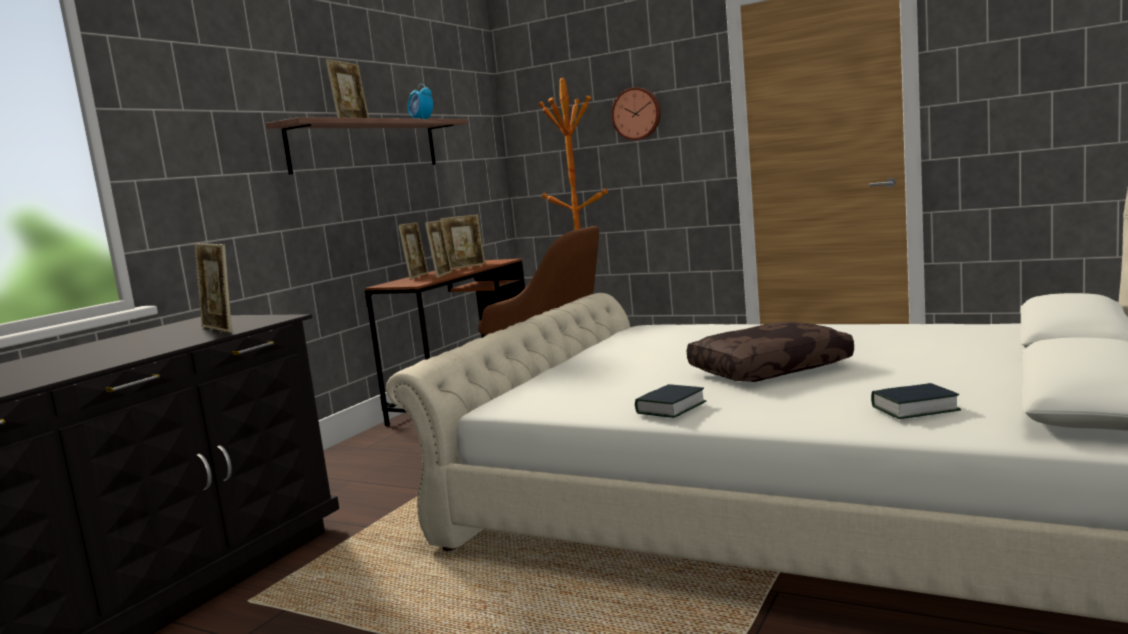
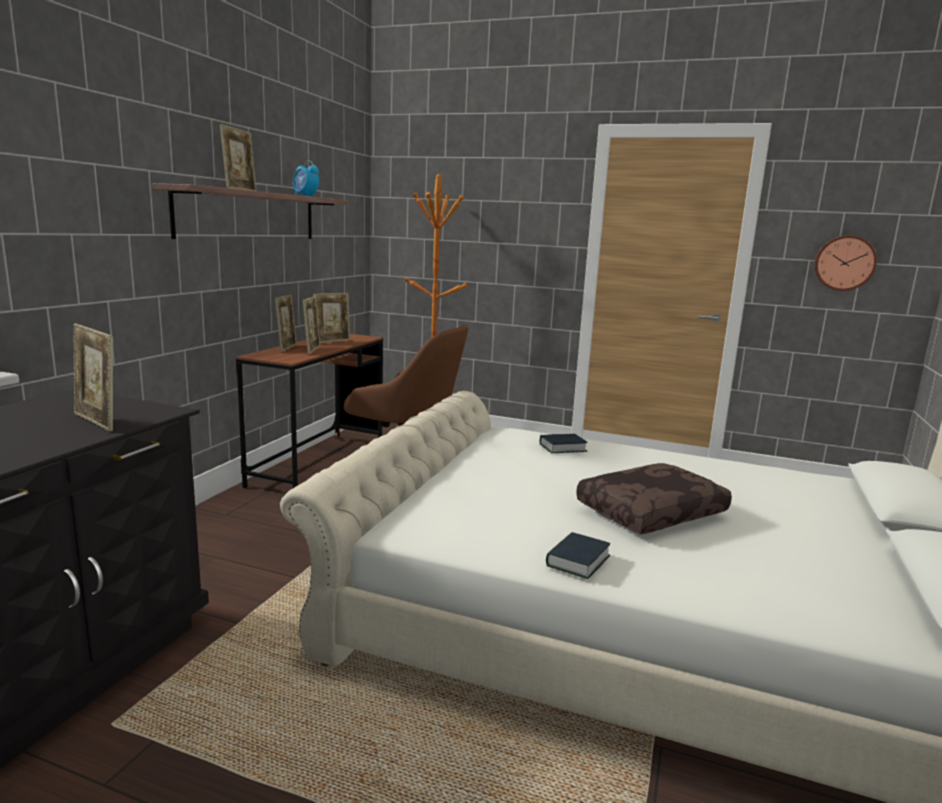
camera: 10 degrees left, 5 degrees up
(637, 114) = (501, 218): wall clock -> wall clock (844, 263)
(914, 409) = (816, 595): book -> book (562, 448)

